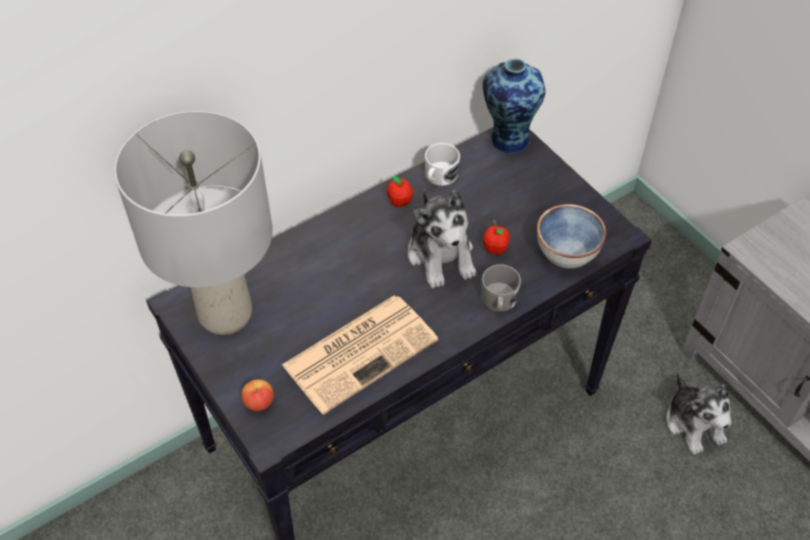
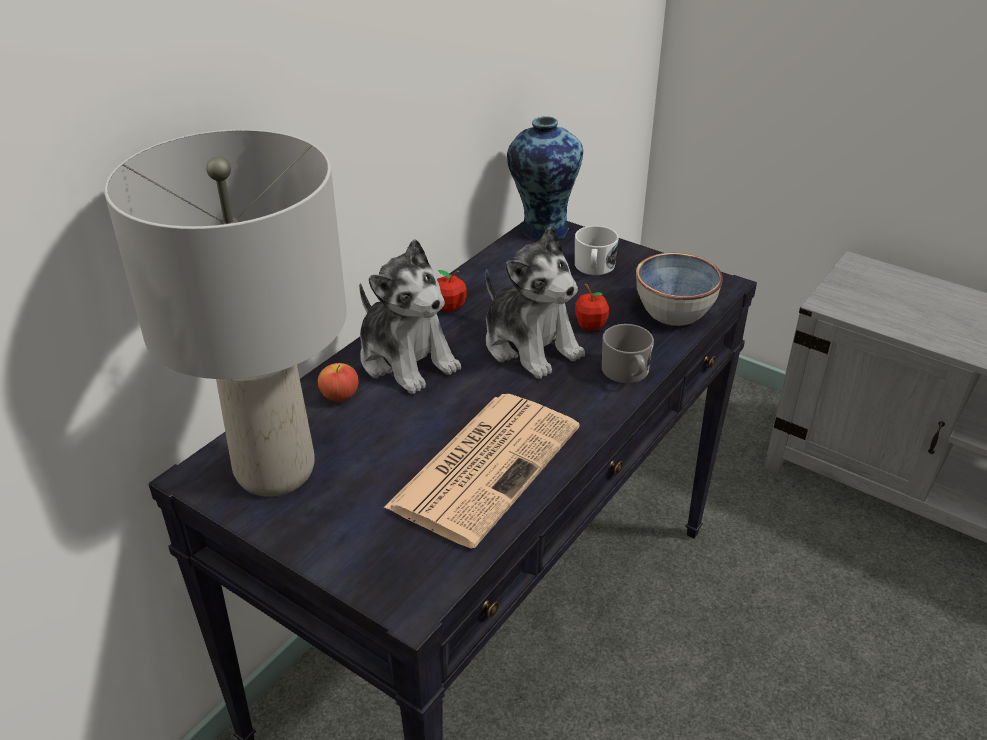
camera: 20 degrees left, 15 degrees down
(259, 402) = (372, 560): apple -> apple (340, 395)
(439, 177) = (484, 276): white mug -> white mug (594, 268)
(694, 424) = (818, 535): plush toy -> plush toy (407, 359)

